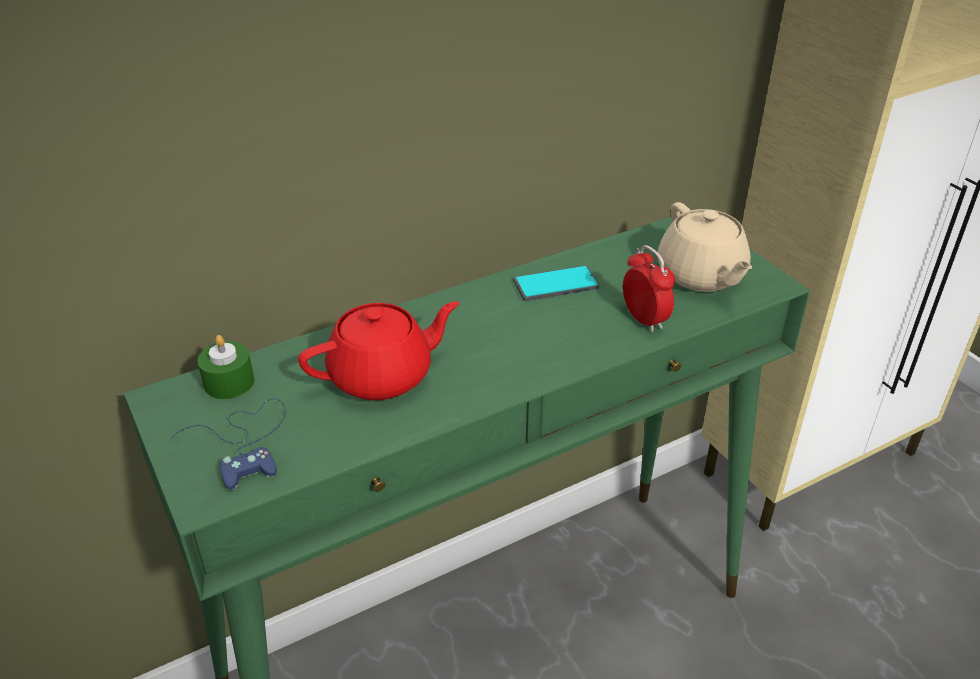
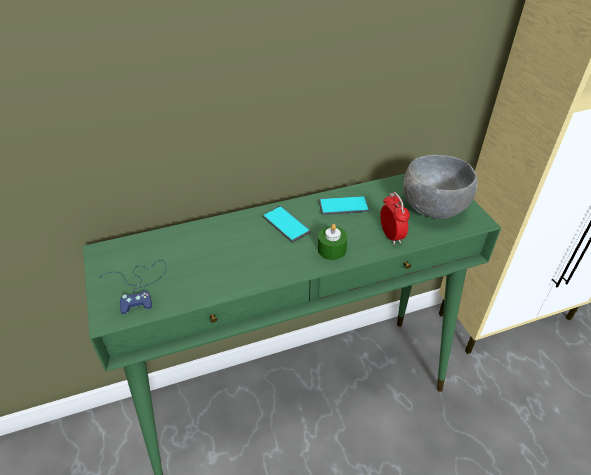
camera: 10 degrees right, 5 degrees up
(229, 382) = (140, 246): green candle -> green candle (331, 249)
(383, 376) = (227, 253): red teapot -> none
(470, 321) = (286, 224): none -> phone
(701, 275) = (434, 210): beige teapot -> grey bowl

